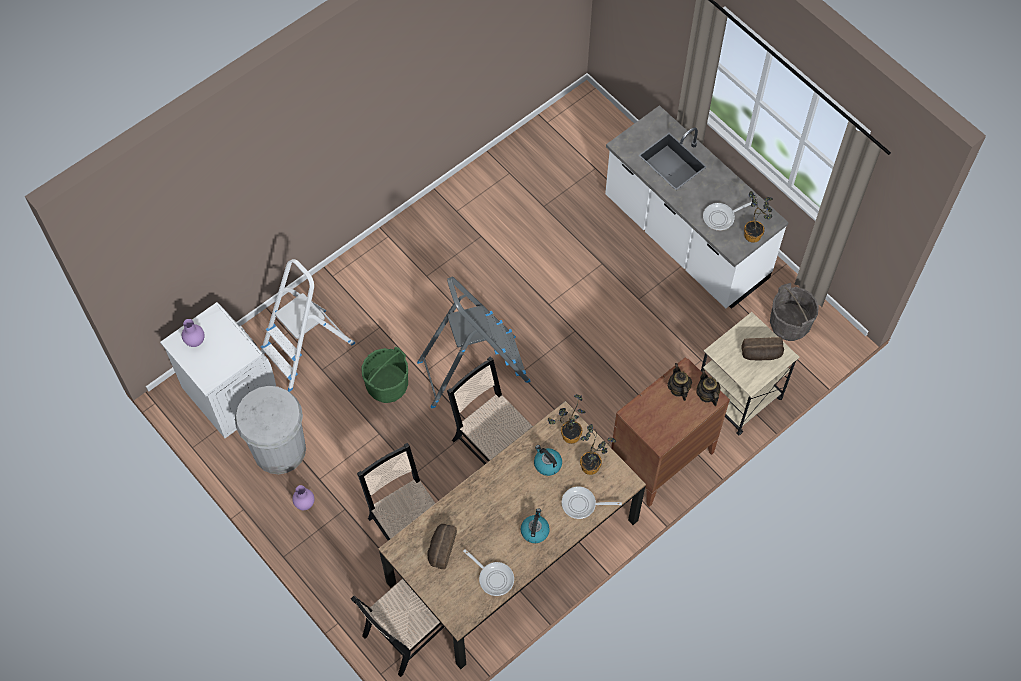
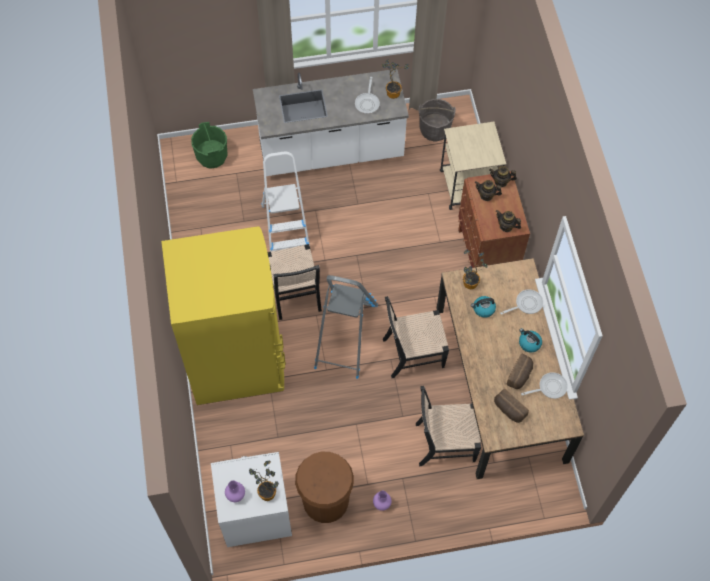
camera: 60 degrees left, 0 degrees up
(279, 449) = (325, 500): white trash can -> brown trash can
(306, 350) = (254, 440): white step ladder -> white step ladder (286, 230)
(382, 287) = (237, 360): none -> yellow fridge
(387, 385) = (320, 398): green bucket -> green bucket (212, 156)
(407, 632) = (522, 484): chair -> chair (295, 293)
(582, 504) = (526, 304): frying pan -> frying pan turned 150 degrees counterclockwise
(593, 465) = (501, 282): potted plant -> potted plant (268, 491)
(652, 428) = (506, 226): none -> teapot
(761, 354) = (479, 141): bread -> bread (520, 375)

